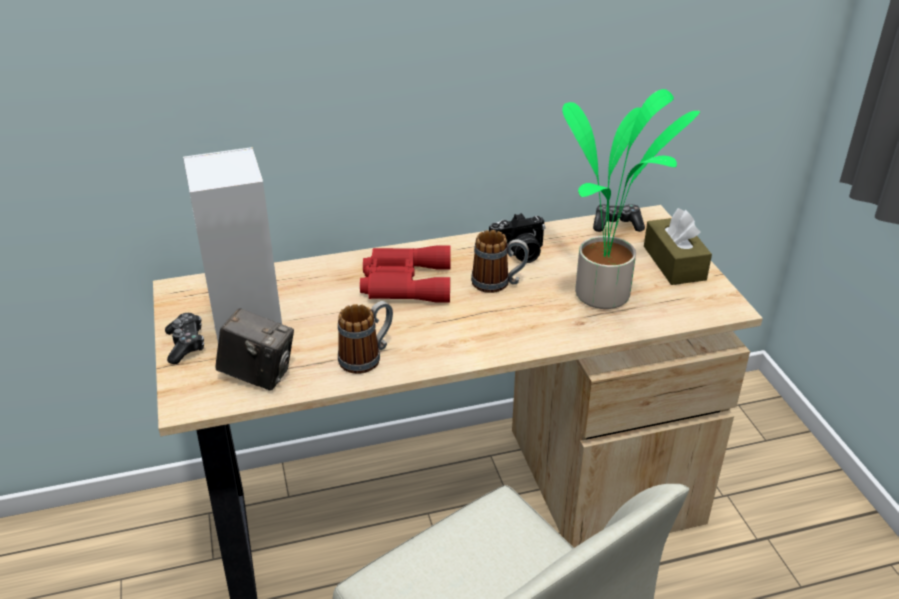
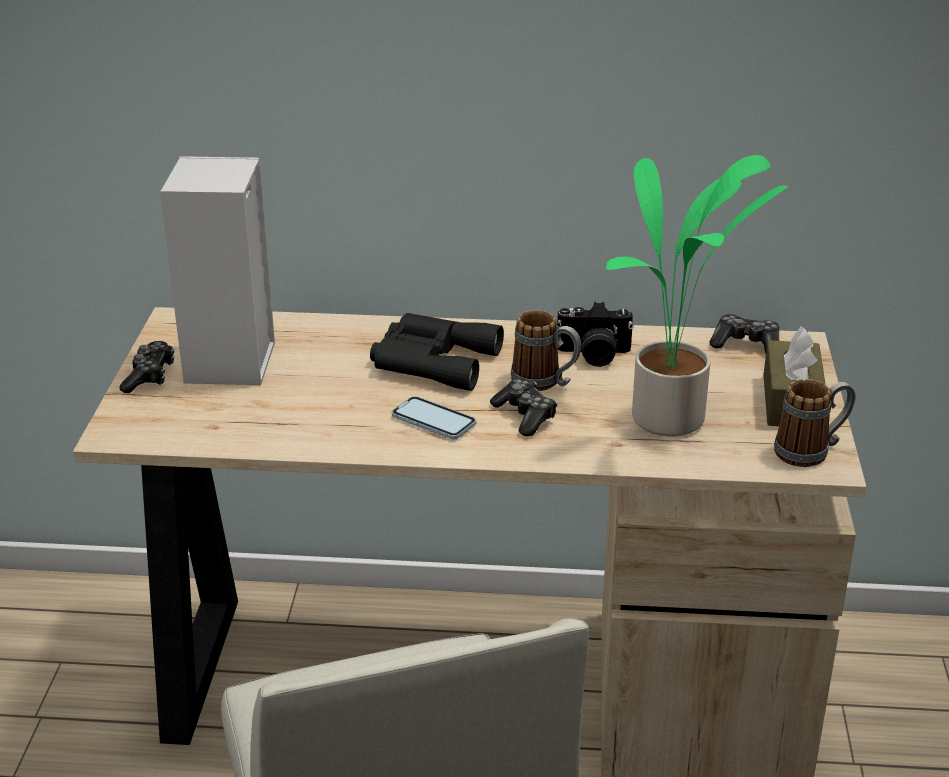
camera: 20 degrees right, 5 degrees down
(258, 375) = (207, 422): camera -> none
(367, 357) = (337, 429): mug -> mug (811, 451)
(404, 282) = (432, 360): red binoculars -> black binoculars
(437, 333) = (433, 420): none -> phone
(501, 314) = (525, 416): none -> game controller

